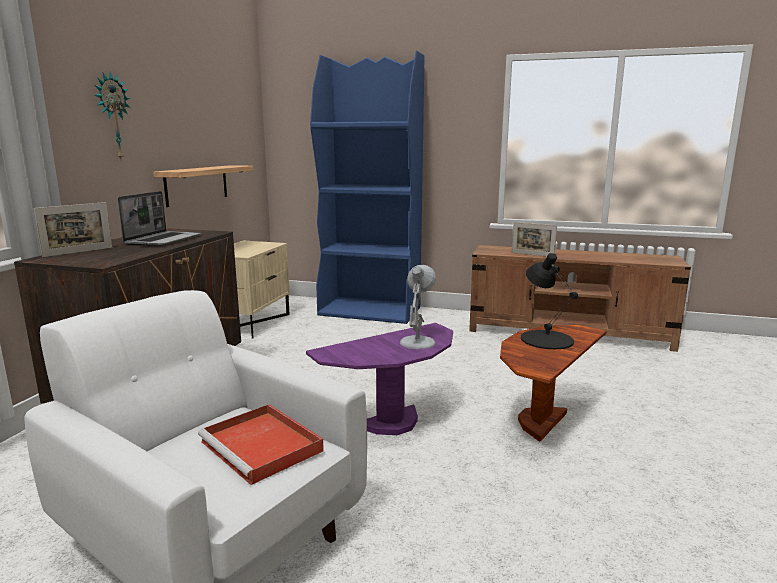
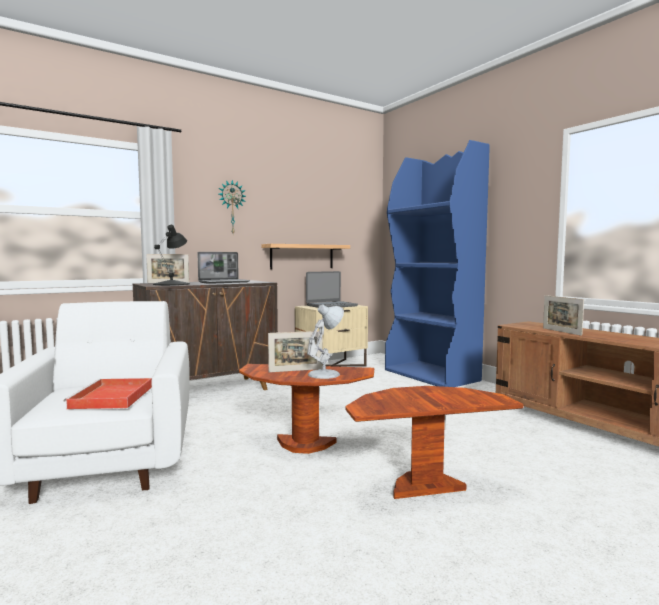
camera: 40 degrees right, 10 degrees down
(245, 248) = (331, 306): none -> laptop
(381, 345) = (295, 370): none -> picture frame
(392, 423) = (304, 444): purple side table -> brown side table
(546, 339) = (435, 395): black table lamp -> black table lamp (172, 284)

